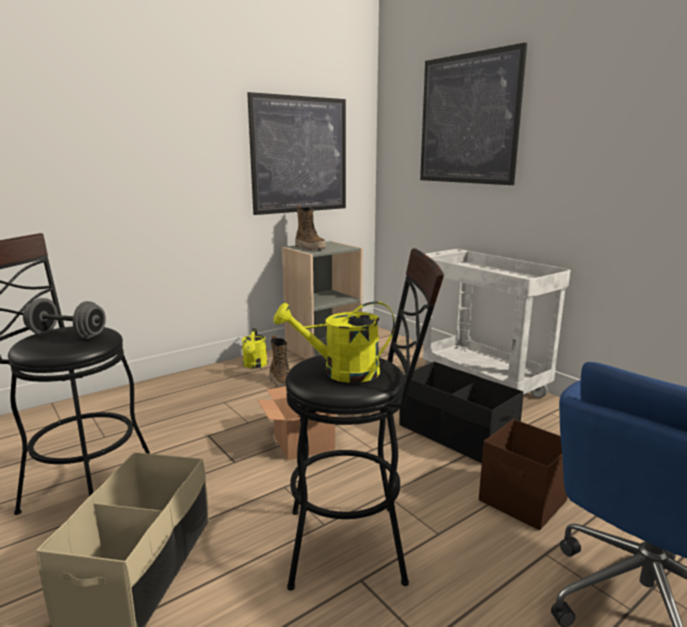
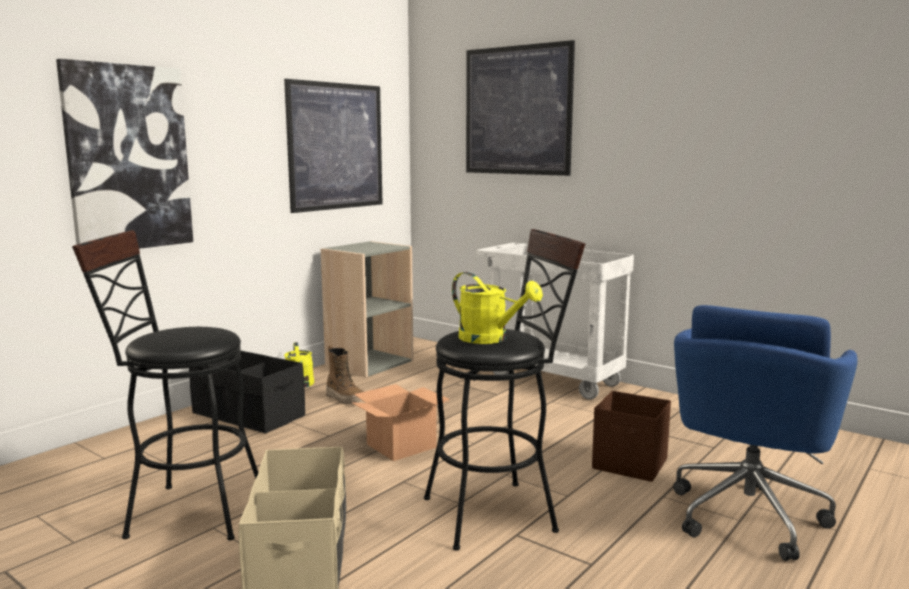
camera: 15 degrees left, 5 degrees down
(67, 335) = (185, 334): grey dumbbell -> none
(93, 165) = (128, 158): none -> picture
(310, 248) = (355, 248): boot -> none
(341, 372) = (490, 339): yellow watering can -> yellow watering can turned 120 degrees counterclockwise
(456, 435) = (548, 423): black storage box -> black storage box (248, 415)

